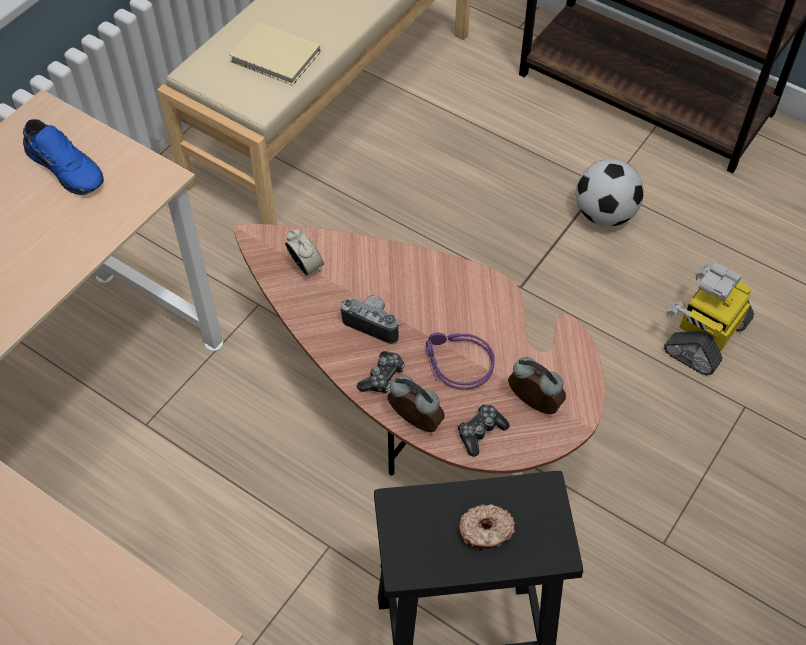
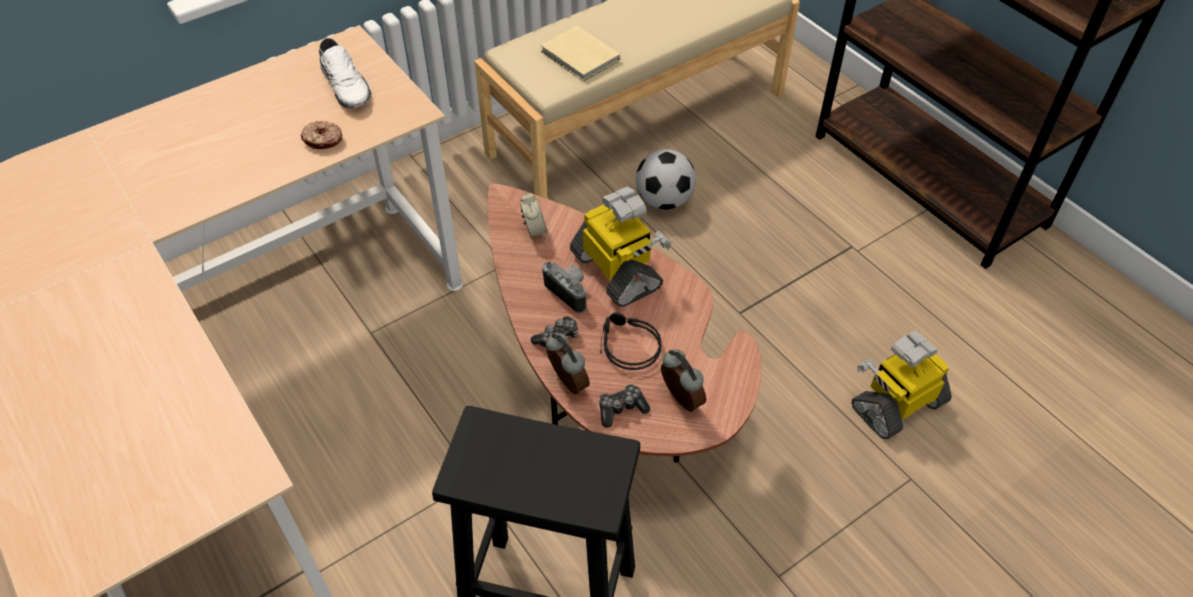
camera: 20 degrees right, 5 degrees down
(67, 168) = (347, 86): blue shoe -> white shoe
(412, 286) = (618, 271): none -> toy robot
(456, 364) = (626, 346): purple headphones -> black headphones
(486, 531) = (545, 471): donut -> donut (323, 140)
(604, 214) = (845, 272): football -> football (664, 201)

